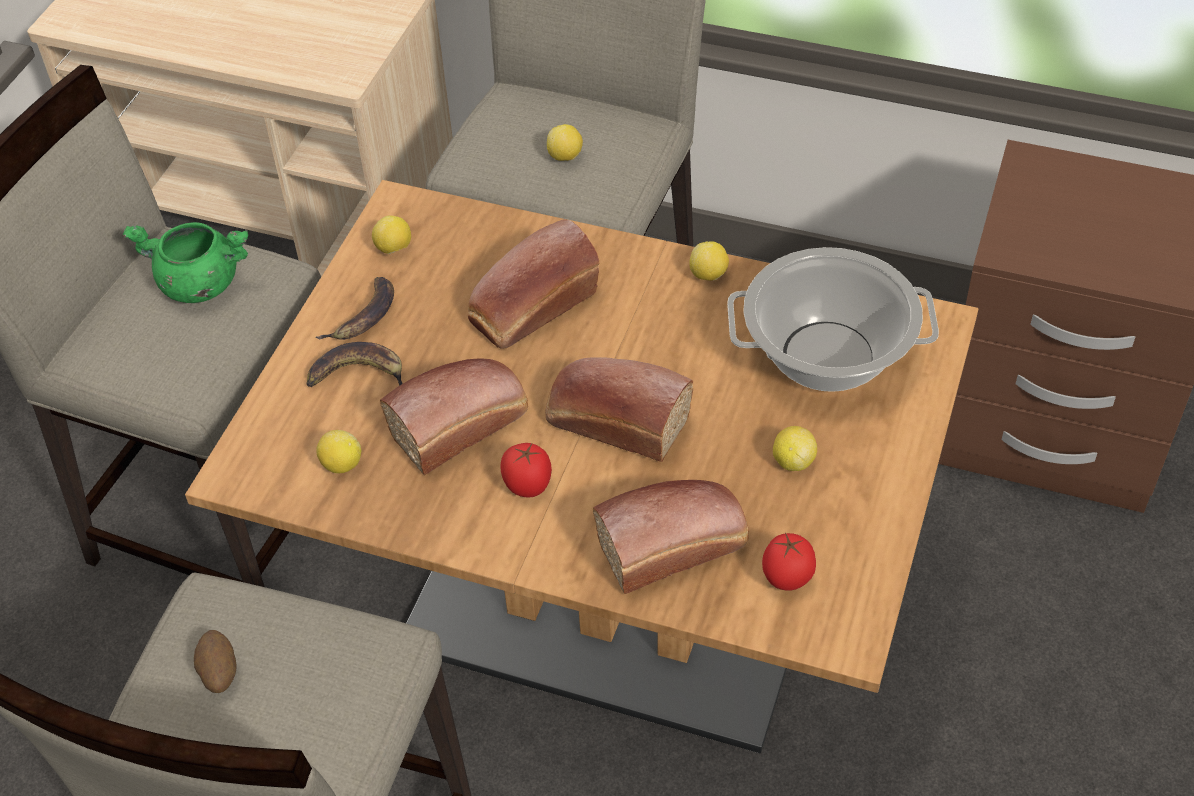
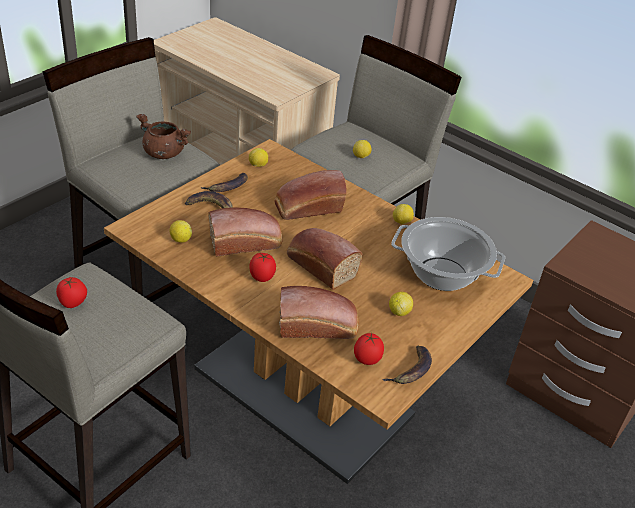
camera: 15 degrees right, 10 degrees down
(199, 284) = (163, 153): green cooking pot -> brown cooking pot
(219, 673) = (73, 303): potato -> tomato
(868, 568) = (411, 370): none -> banana

